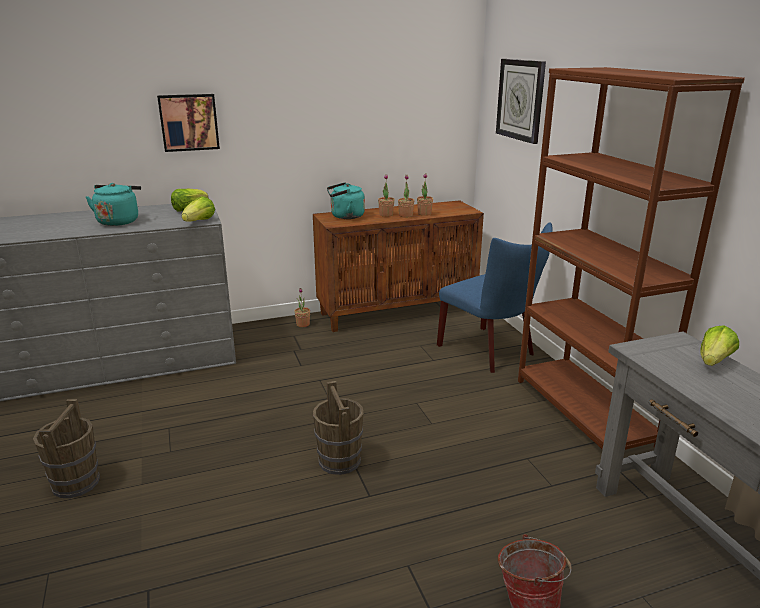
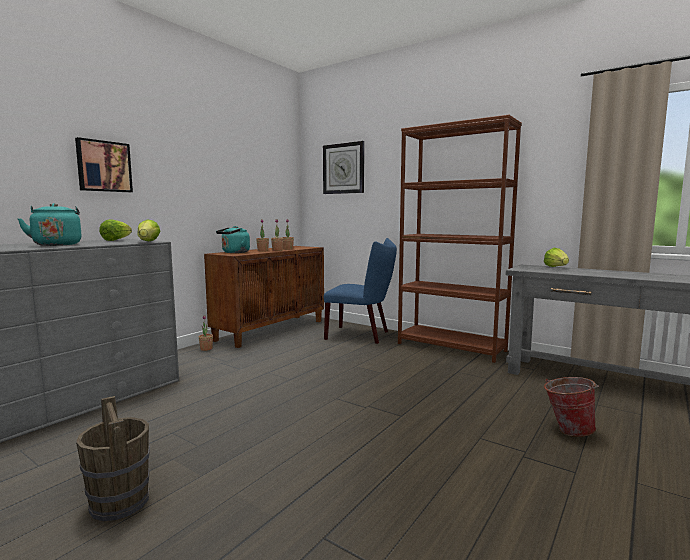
camera: 35 degrees left, 15 degrees down
(339, 461) = (352, 406): brown bucket -> none

